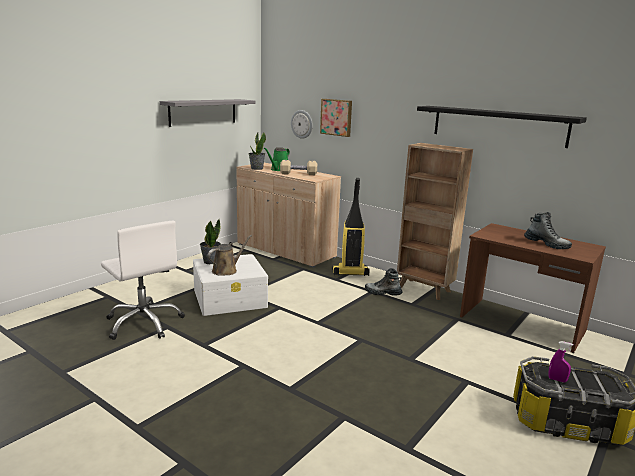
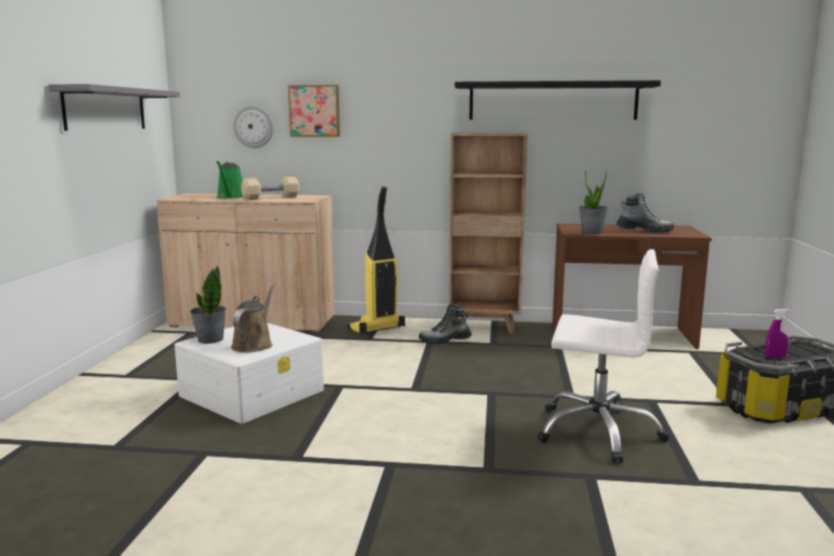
camera: 30 degrees left, 5 degrees down
(144, 323) = (155, 459): white office chair -> white office chair (598, 431)
(256, 168) = (194, 199): potted plant -> potted plant (592, 232)

